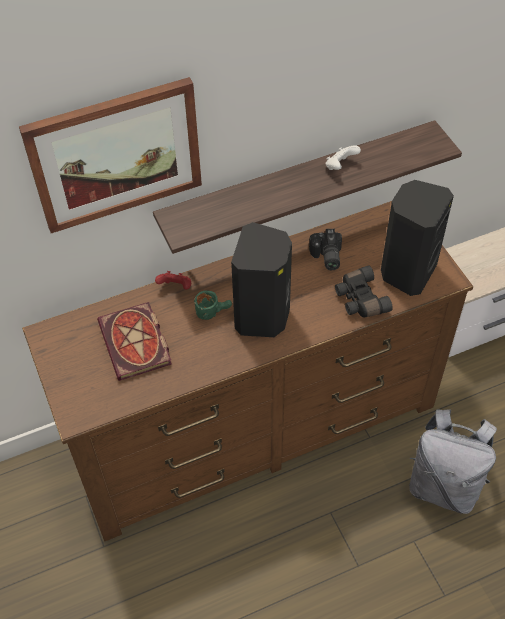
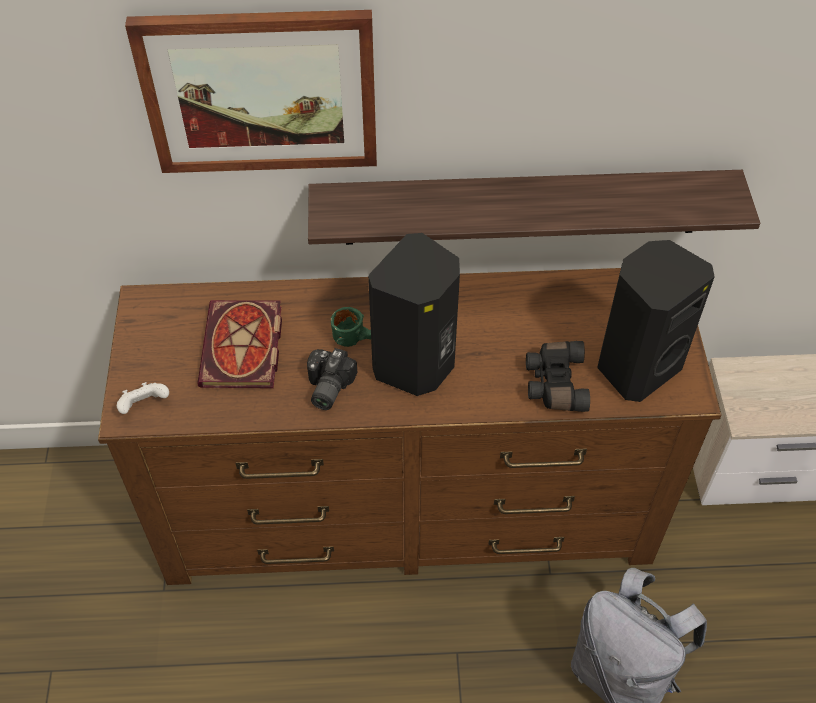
camera: 20 degrees right, 0 degrees up
(176, 287) = (325, 293): red game controller -> none
(326, 257) = (535, 314): camera -> camera (326, 387)
(340, 166) = (580, 195): white game controller -> white game controller (145, 406)

